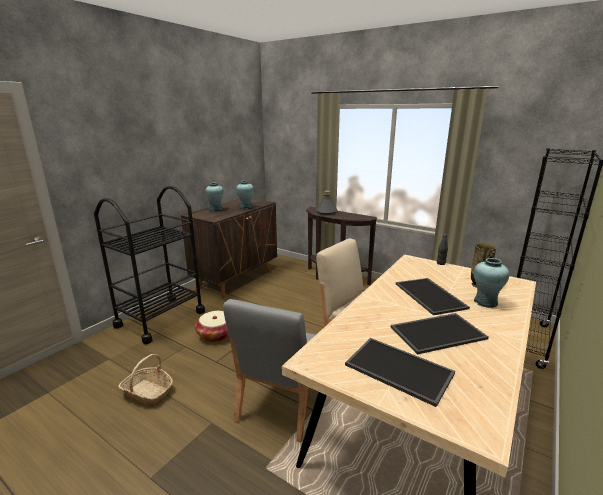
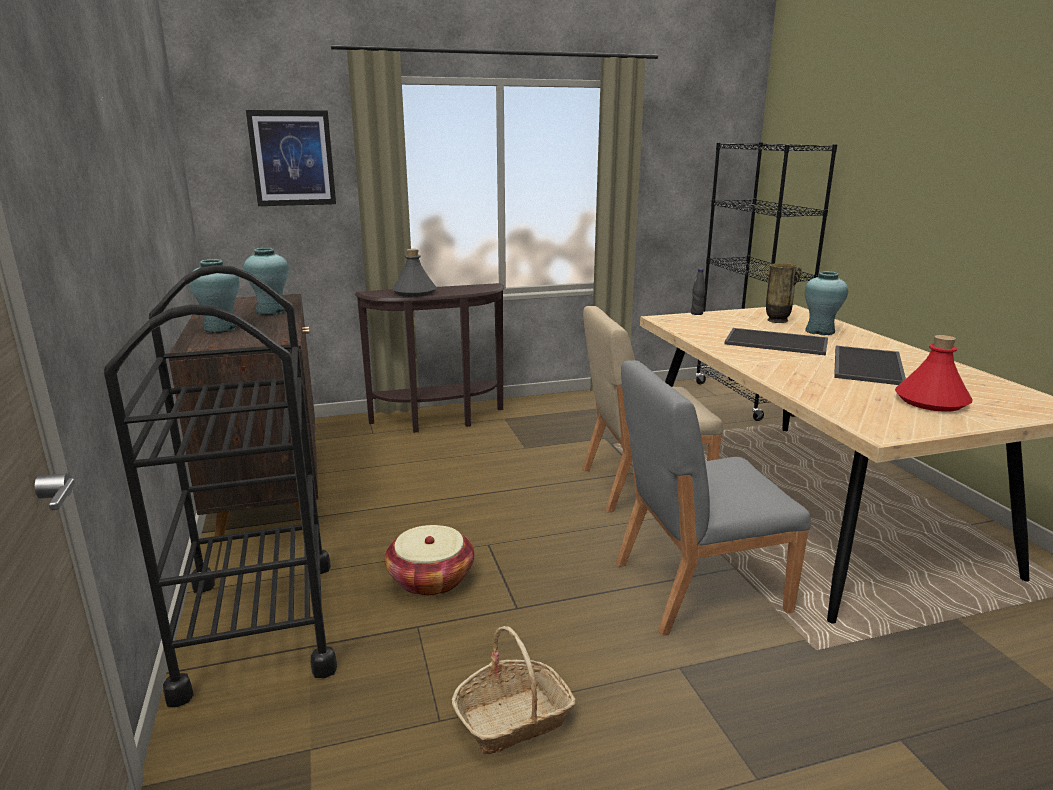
camera: 50 degrees left, 0 degrees up
(282, 404) = (697, 586): grey chair -> grey chair turned 105 degrees clockwise
(298, 142) = (292, 158): none -> picture
(397, 369) = (931, 401): tray -> red bottle

